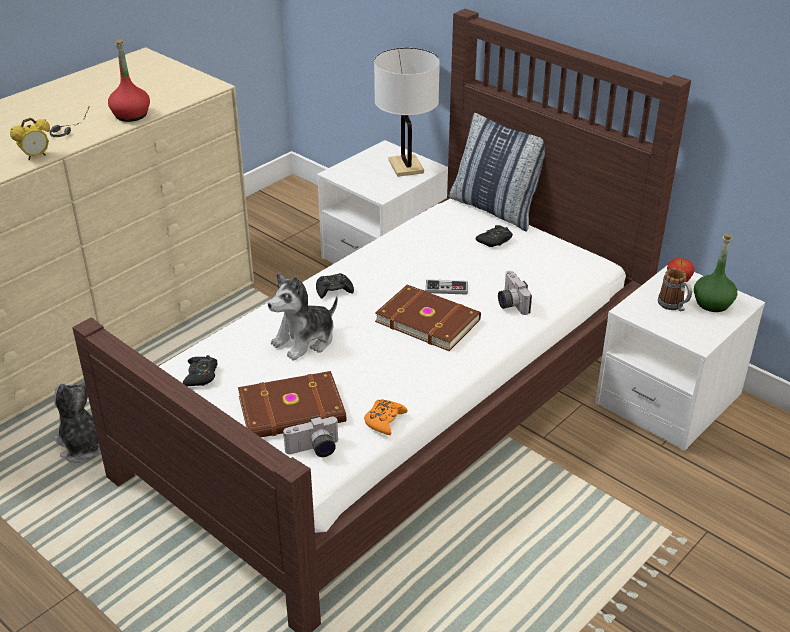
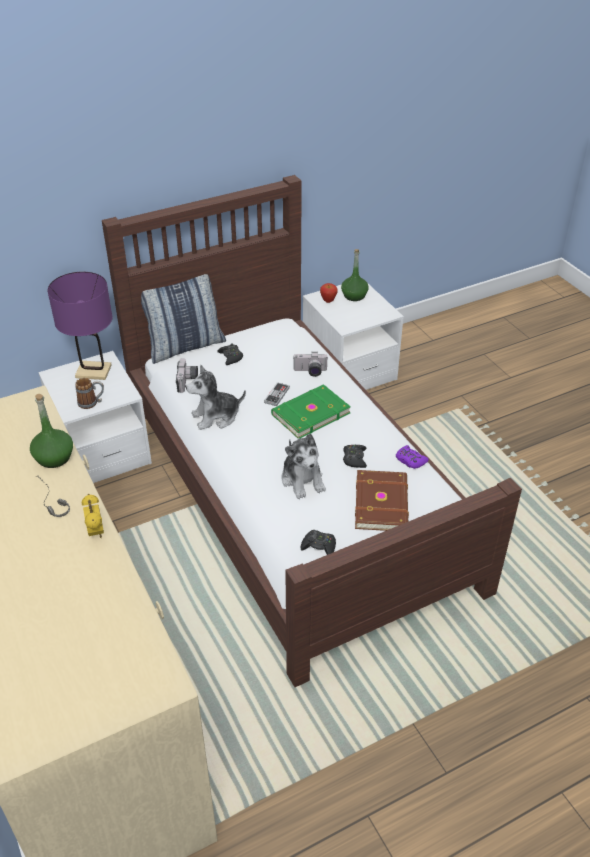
camera: 70 degrees left, 5 degrees up
(83, 446) = (246, 701): plush toy -> plush toy (216, 417)
(131, 115) = (54, 457): red bottle -> green bottle
(314, 450) = (429, 501): camera -> camera (188, 381)
(334, 290) = (246, 451): black game controller -> black game controller (354, 459)
(384, 420) = (410, 460): orange game controller -> purple game controller
(406, 166) = (93, 371): white table lamp -> purple table lamp
(428, 320) = (309, 413): brown book -> green book
(674, 306) = (350, 310): mug -> mug (92, 403)

